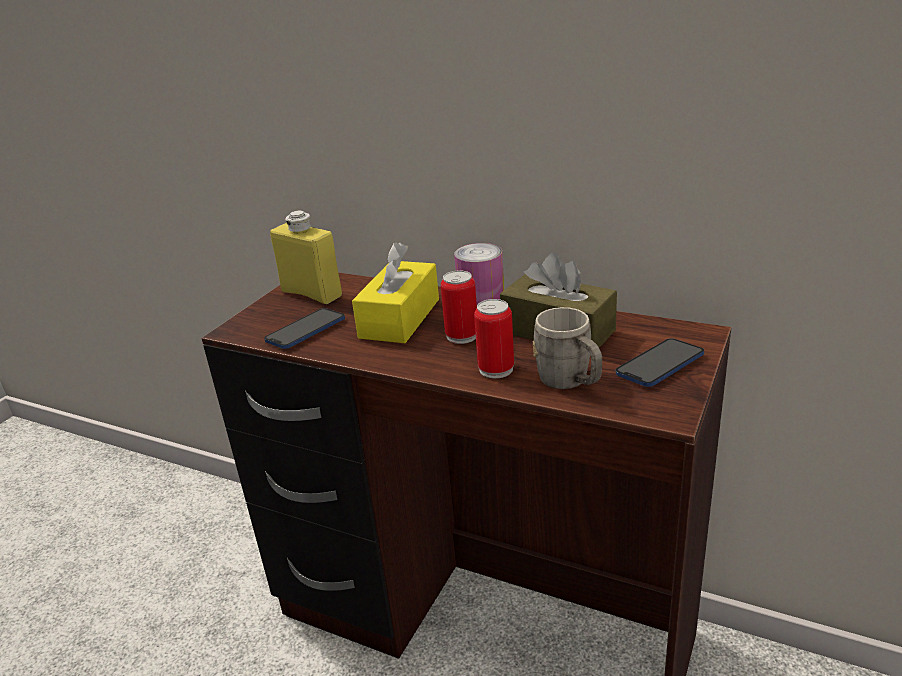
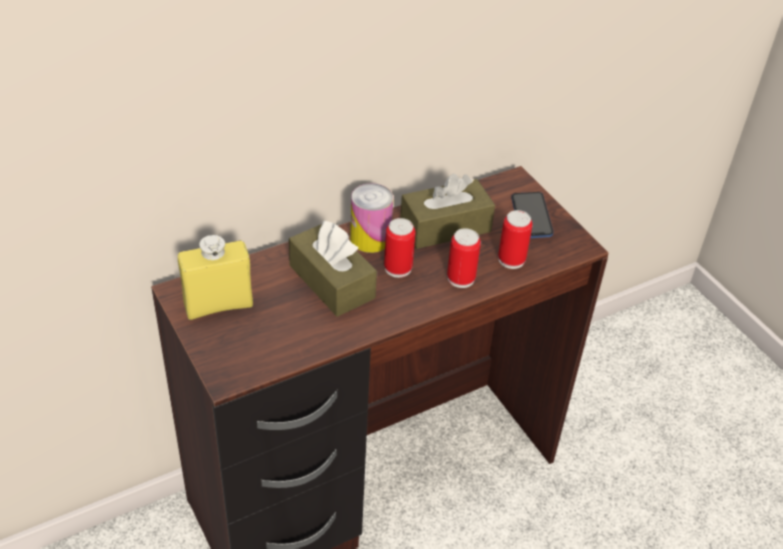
camera: 60 degrees left, 15 degrees up
(305, 330) = (285, 337): phone -> none
(400, 318) = (332, 282): yellow tissue box -> brown tissue box
(570, 382) = (511, 259): grey mug -> can

